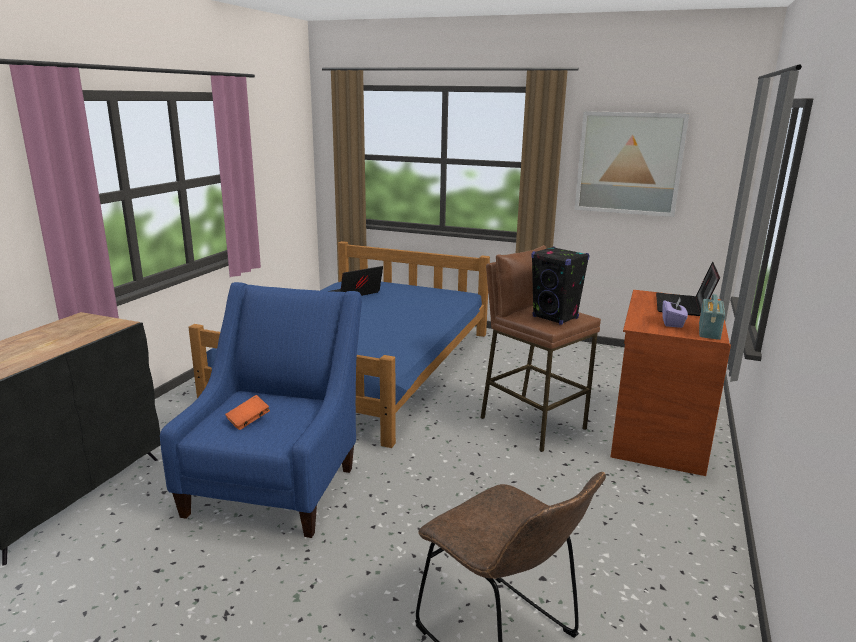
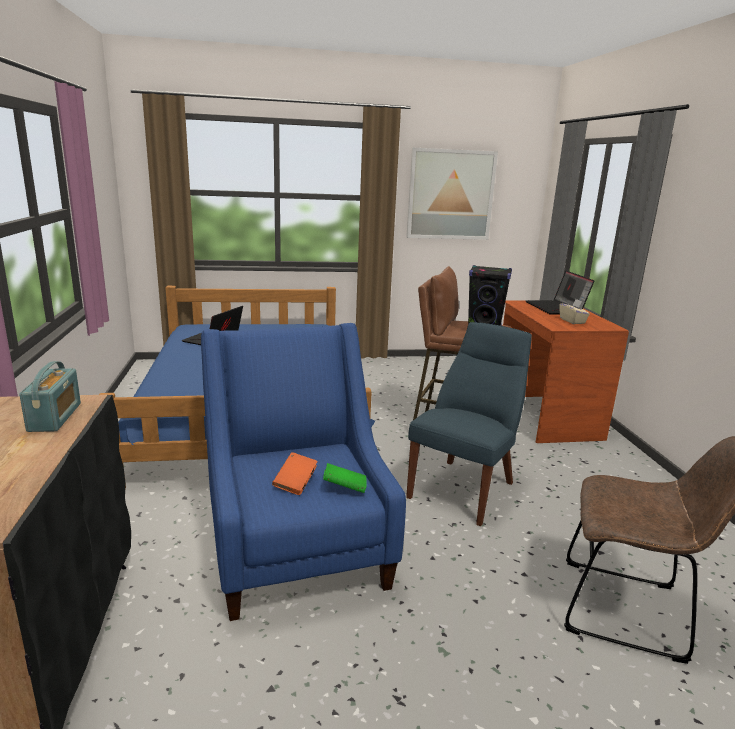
camera: 30 degrees left, 0 degrees up
(277, 434) = (344, 488): none -> green book
(475, 478) = (464, 488): none -> blue chair
(672, 323) = (572, 321): purple tissue box -> beige tissue box
(709, 331) = (603, 323): radio -> radio (55, 417)

